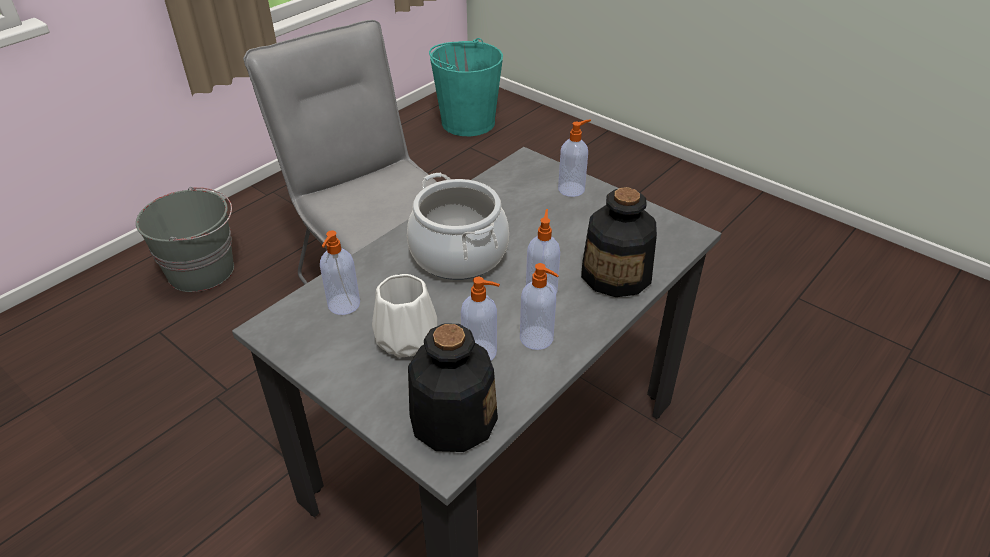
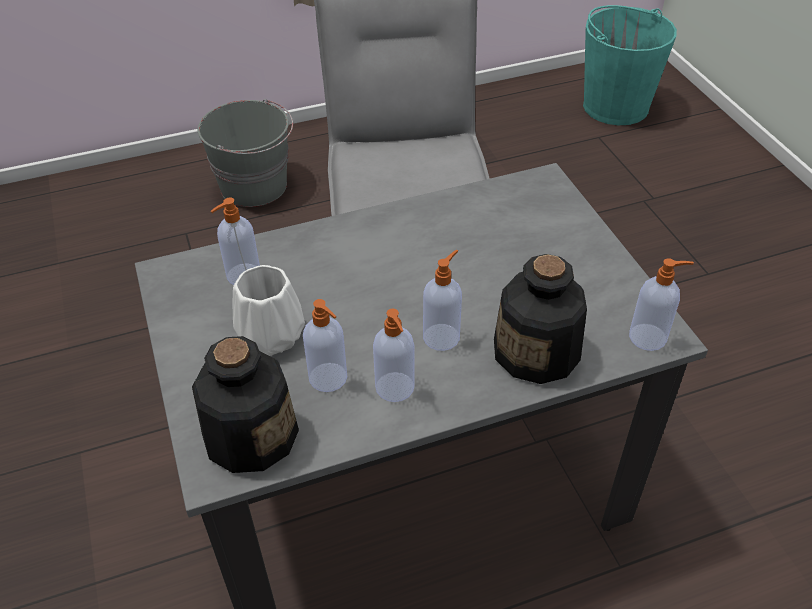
camera: 30 degrees right, 5 degrees up
(459, 254) = (390, 263): cooking pot -> none
(572, 189) = (569, 232): soap dispenser -> soap dispenser (649, 337)

